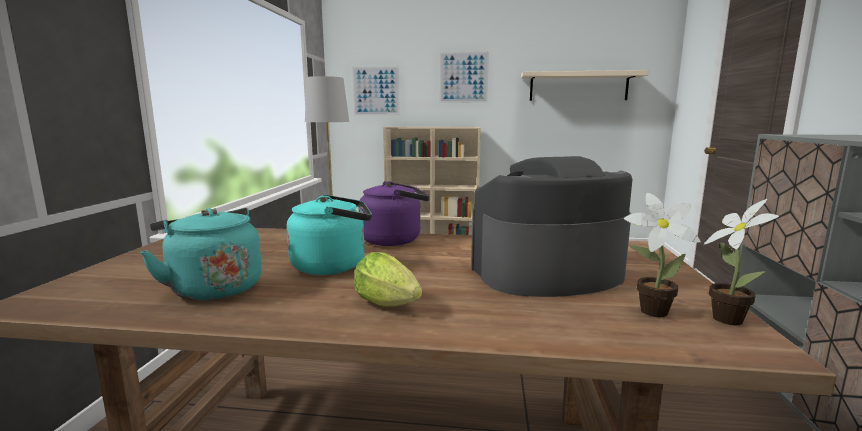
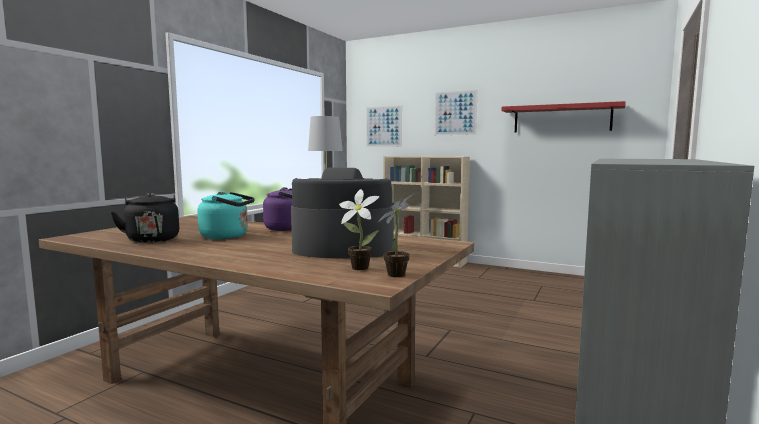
camera: 20 degrees right, 5 degrees down
(213, 288) = (152, 239): turquoise kettle -> black kettle
(390, 305) = (221, 252): lettuce -> none
(578, 86) = (561, 118): beige shelf -> red shelf

